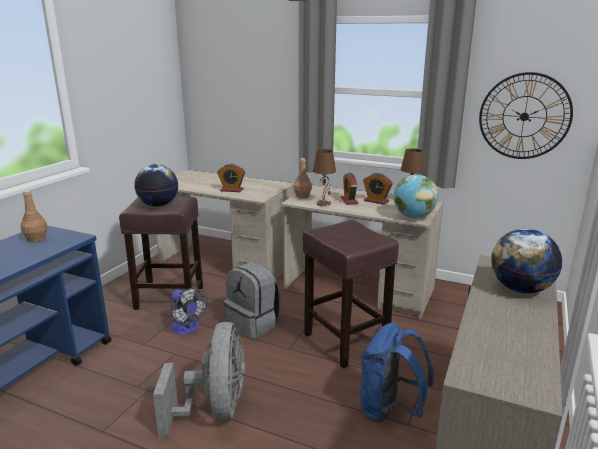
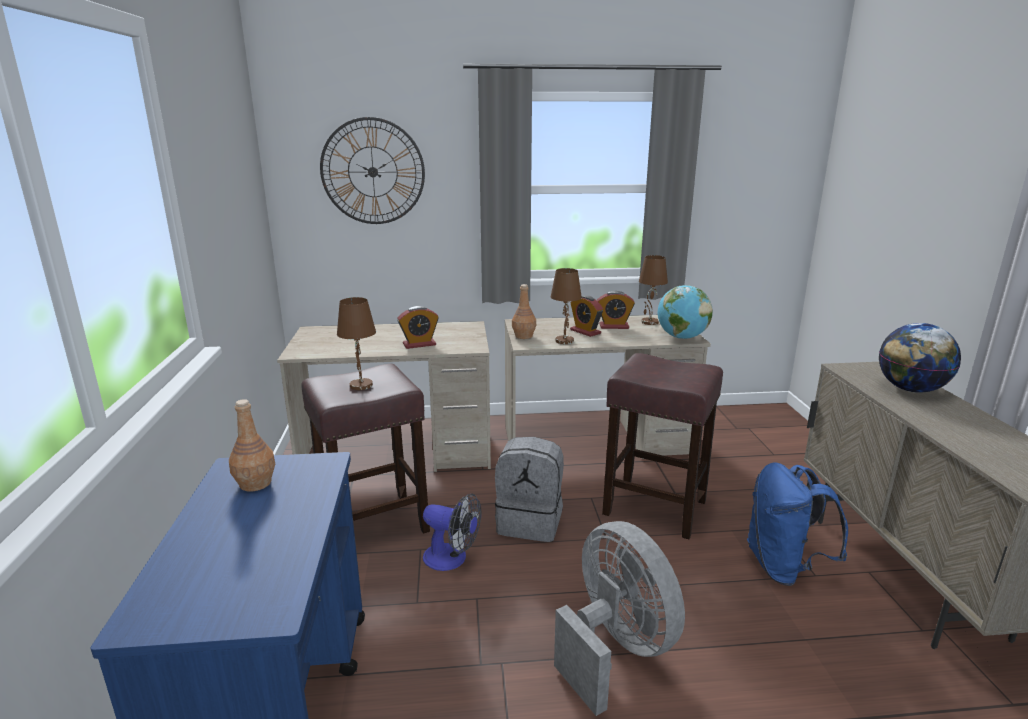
camera: 30 degrees left, 0 degrees up
(158, 205) = (360, 385): globe -> brown table lamp
(524, 116) = (749, 207): wall clock -> wall clock (373, 172)

